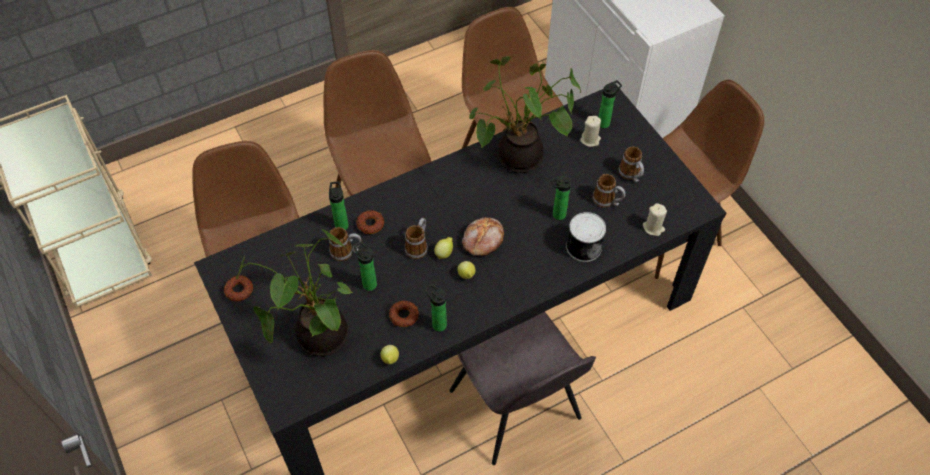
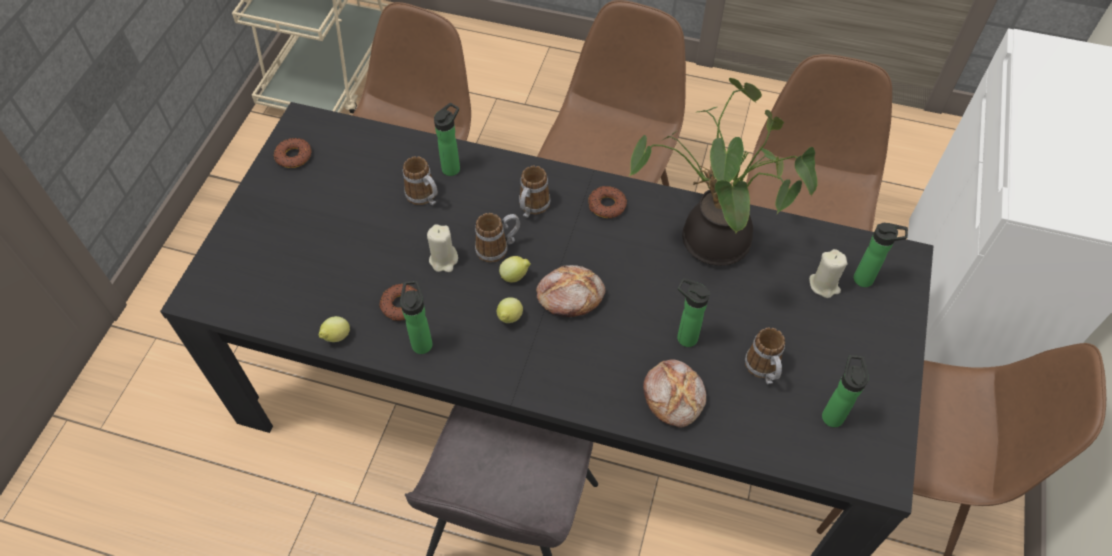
camera: 45 degrees right, 0 degrees up
(317, 335) = (304, 255): potted plant -> none
(368, 283) = (408, 244): bottle -> bottle (832, 414)
(370, 224) = (479, 189): donut -> donut (607, 205)
(583, 246) = (674, 396): can -> bread
(631, 175) = (830, 364): mug -> mug (532, 208)
(653, 227) = (787, 448): beige candle -> beige candle (444, 260)

